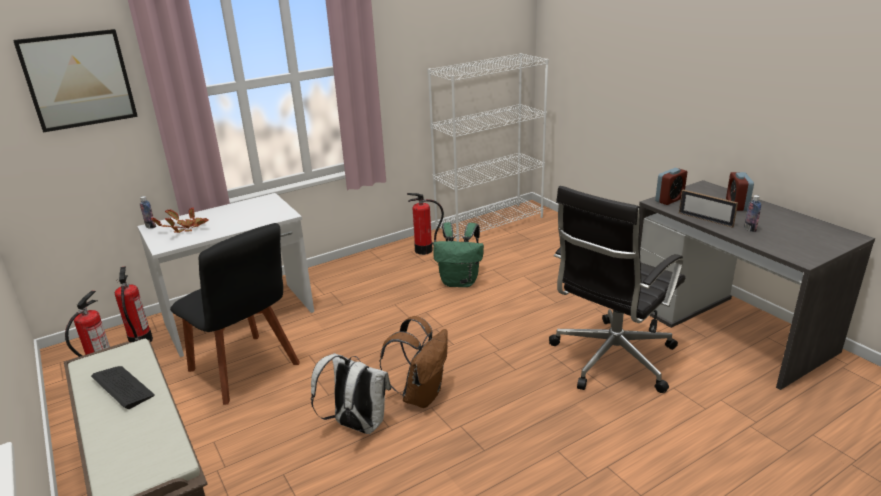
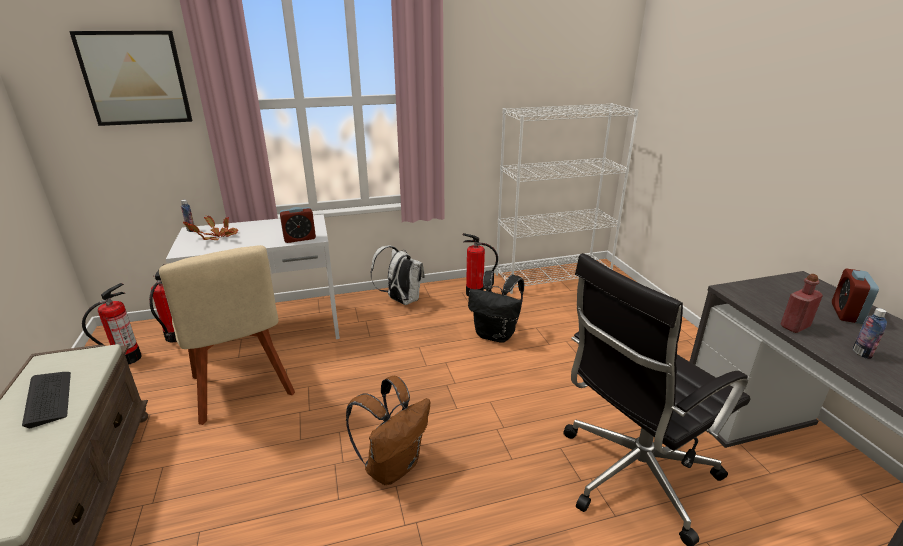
camera: 15 degrees right, 0 degrees up
(246, 370) = (243, 389): black chair -> beige chair
(357, 425) = (307, 488): white backpack -> white backpack (401, 300)
(460, 282) = (496, 335): green backpack -> black backpack
(669, 200) = (749, 290): alarm clock -> alarm clock (299, 238)
(705, 219) = (794, 326): picture frame -> red bottle

